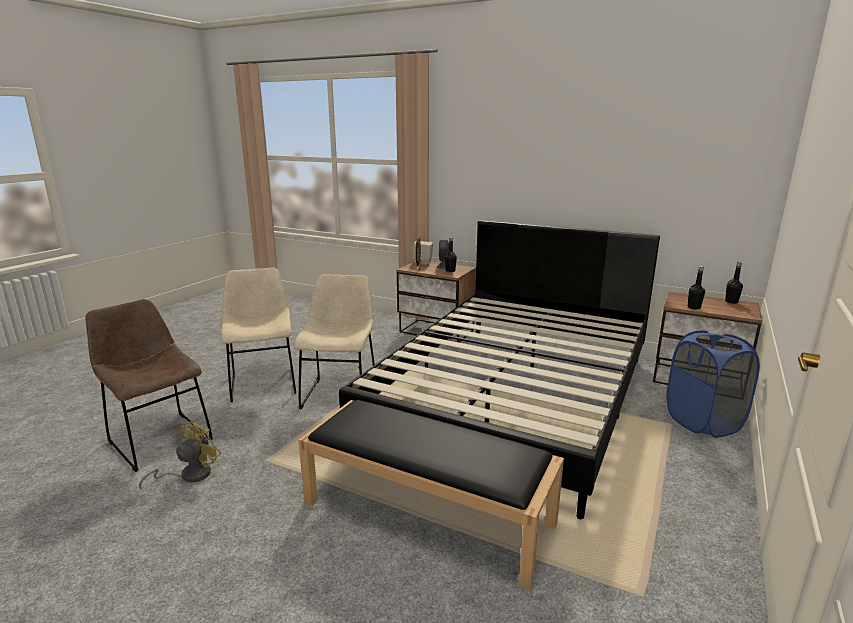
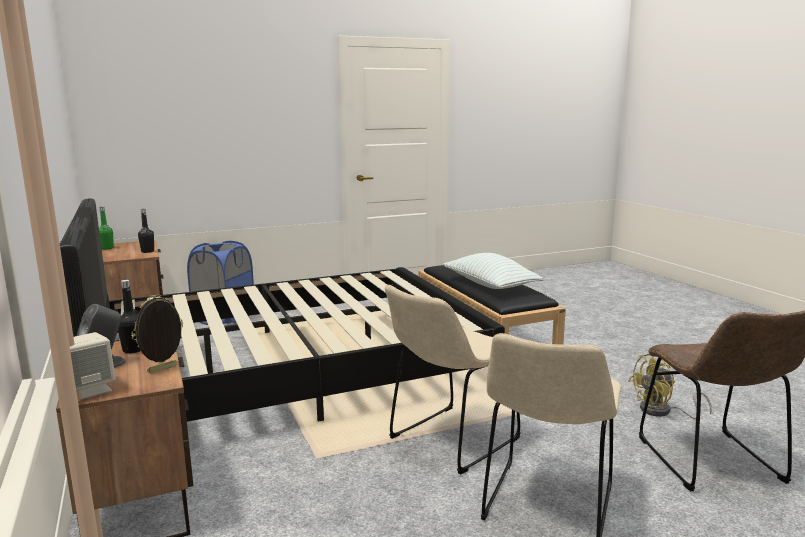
camera: 140 degrees left, 5 degrees down
(406, 429) = (490, 285): none -> pillow
(731, 302) = (107, 248): black bottle -> green bottle

